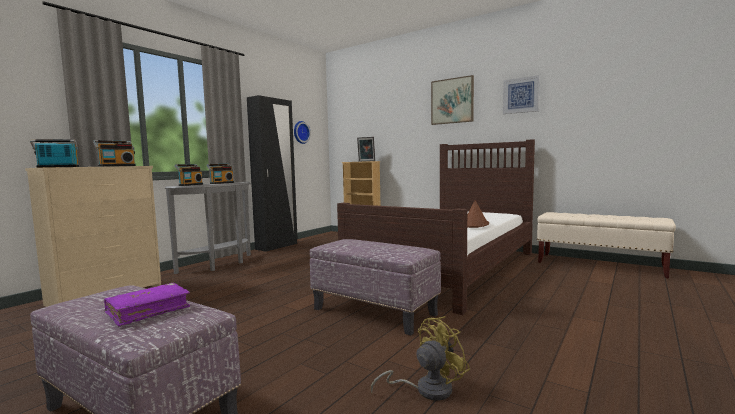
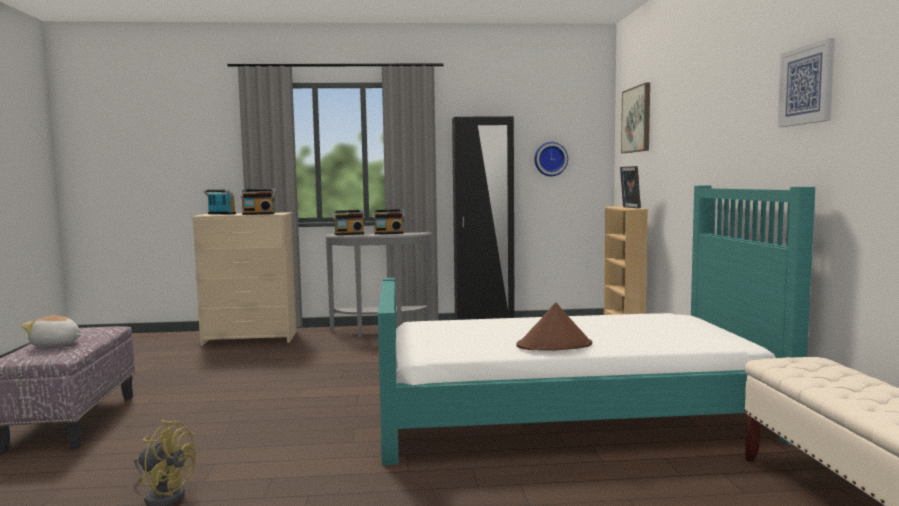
camera: 50 degrees right, 0 degrees up
(148, 311) = (55, 344): purple book -> plush toy
(375, 311) = (334, 424): ottoman -> none
(449, 268) = (570, 414): brown bed -> turquoise bed
(452, 101) = (724, 100): picture -> picture (637, 119)

